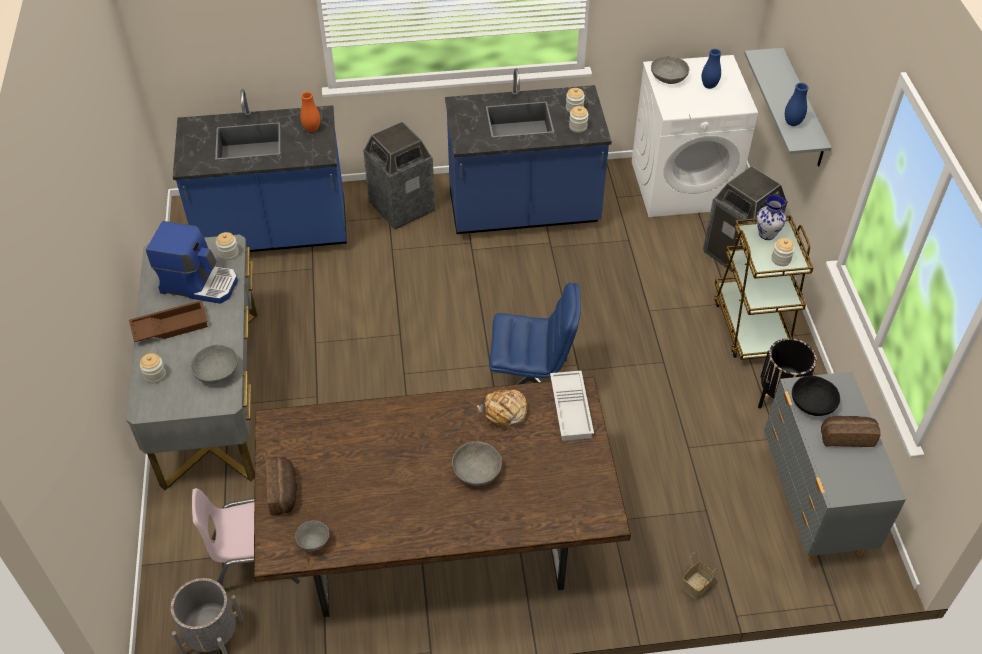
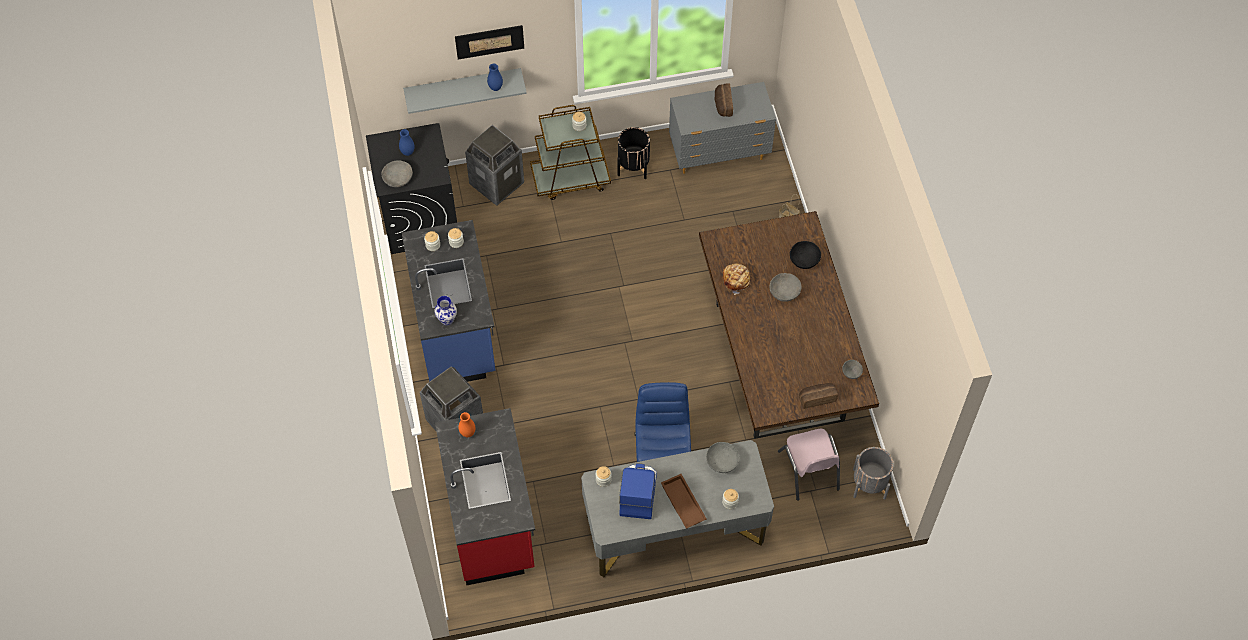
camera: 95 degrees left, 10 degrees up
(274, 232) = (491, 520): blue counter -> red counter
(531, 383) = (639, 314): blue office chair -> blue office chair (662, 456)
(572, 409) = (728, 243): white tray -> none
(683, 184) = (419, 217): white washing machine -> black washing machine
(766, 234) = (555, 132): vase -> vase (447, 320)
(812, 404) = (700, 120): black bowl -> black bowl (804, 260)
(834, 68) = (489, 41): none -> picture

